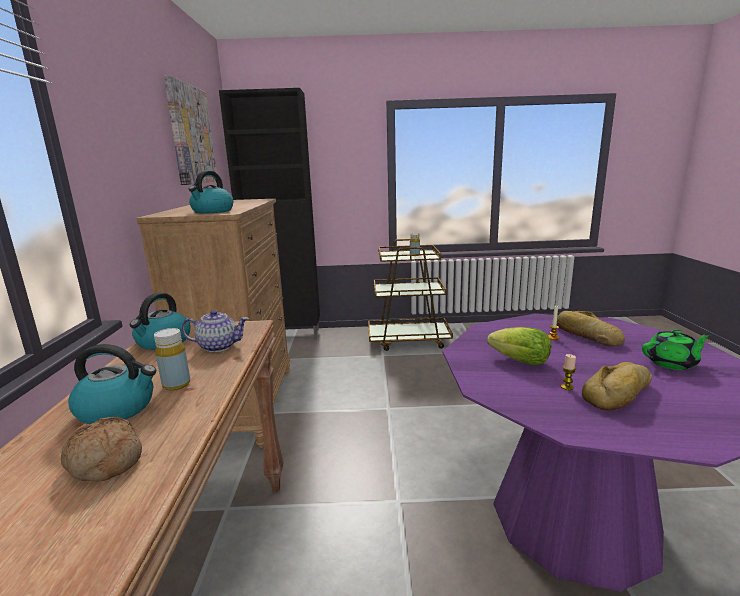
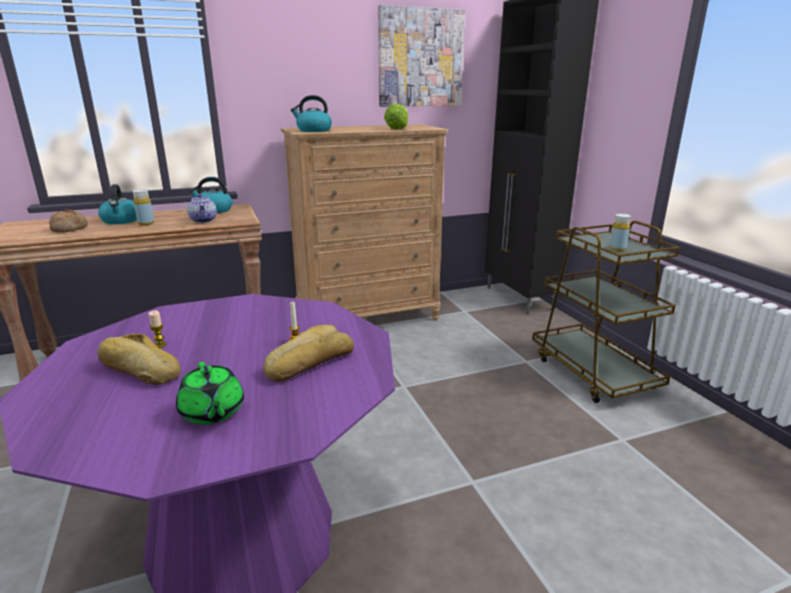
camera: 70 degrees right, 5 degrees up
(520, 361) = (223, 325): lettuce -> lettuce (397, 129)

